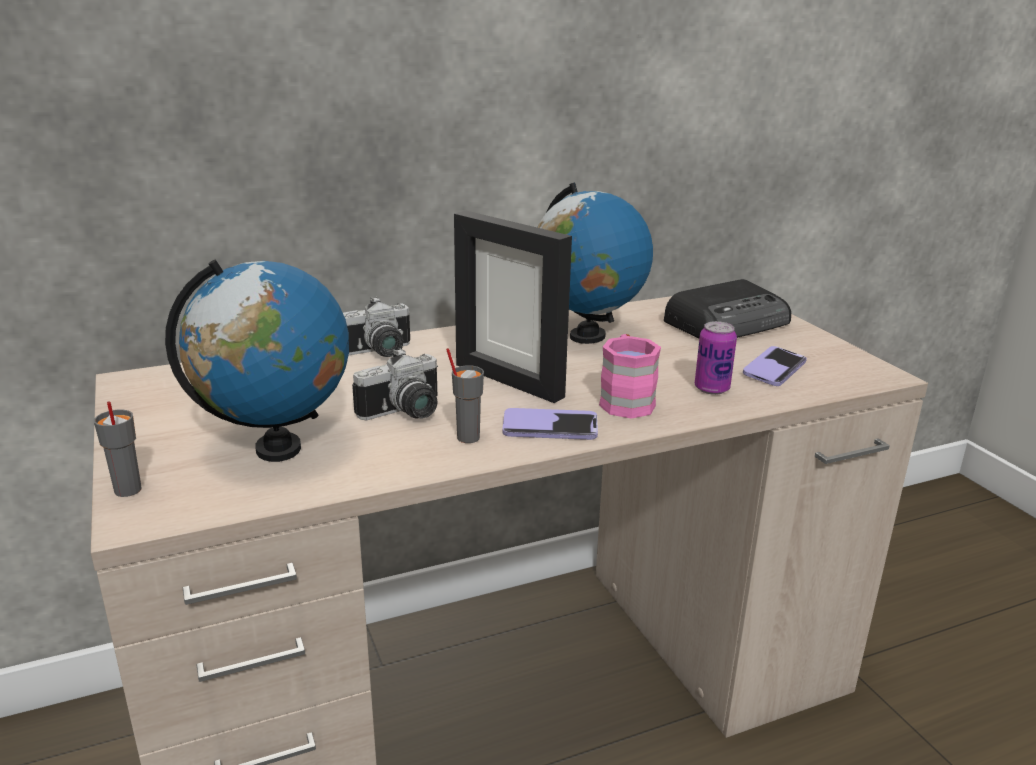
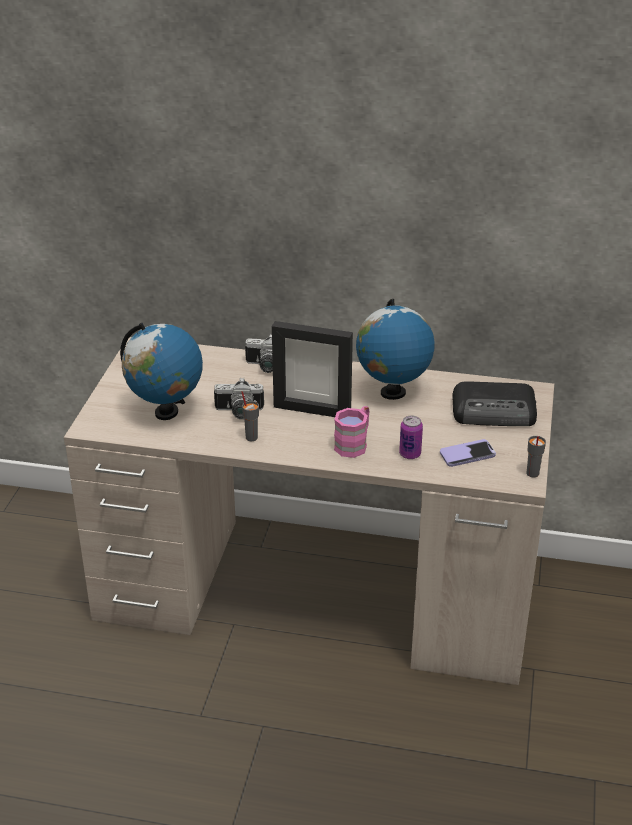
camera: 35 degrees right, 10 degrees up
(127, 490) = (94, 412): grey cup -> grey cup (532, 473)
(510, 379) = (312, 409): picture frame -> picture frame turned 60 degrees counterclockwise
(550, 427) = (295, 446): phone -> none

